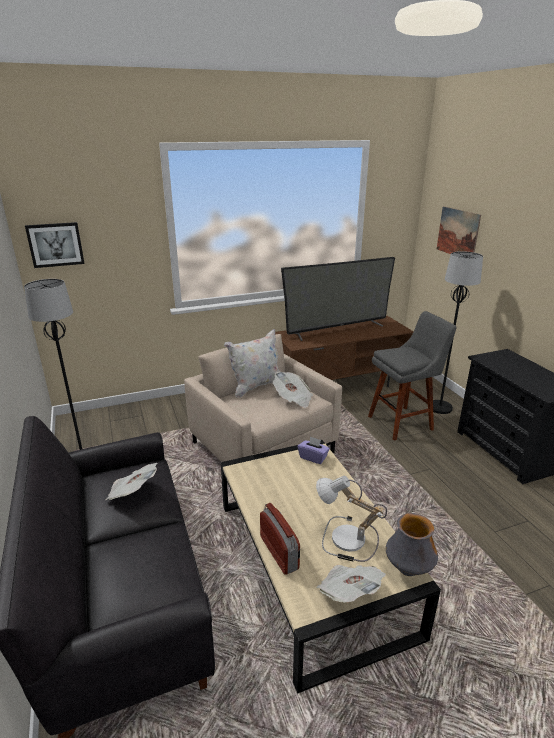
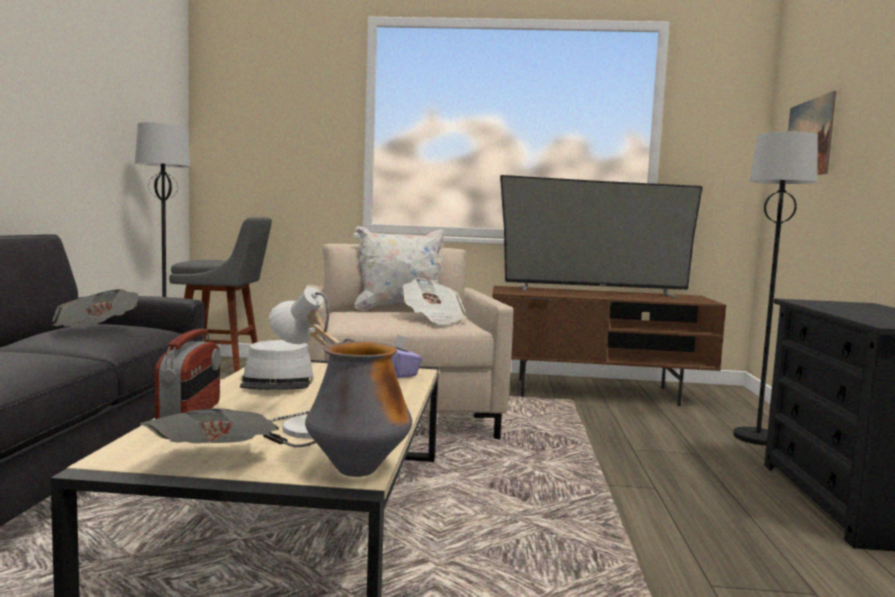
camera: 25 degrees right, 20 degrees down
(55, 244) = (232, 129): picture -> none
(270, 493) = (277, 382): none -> grey hat
(403, 422) = (664, 438): grey stool -> grey stool (223, 367)

